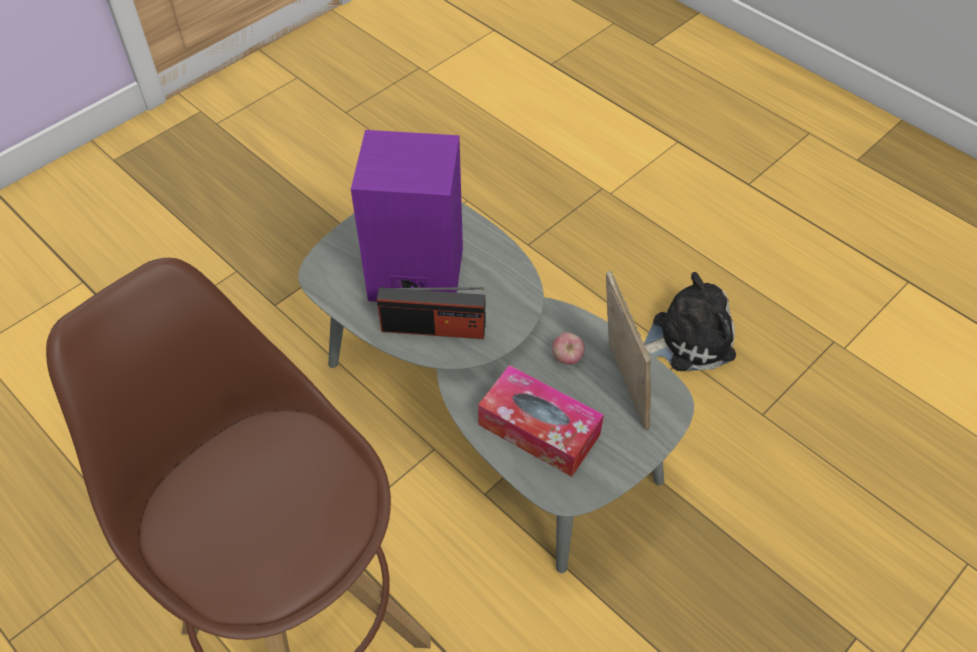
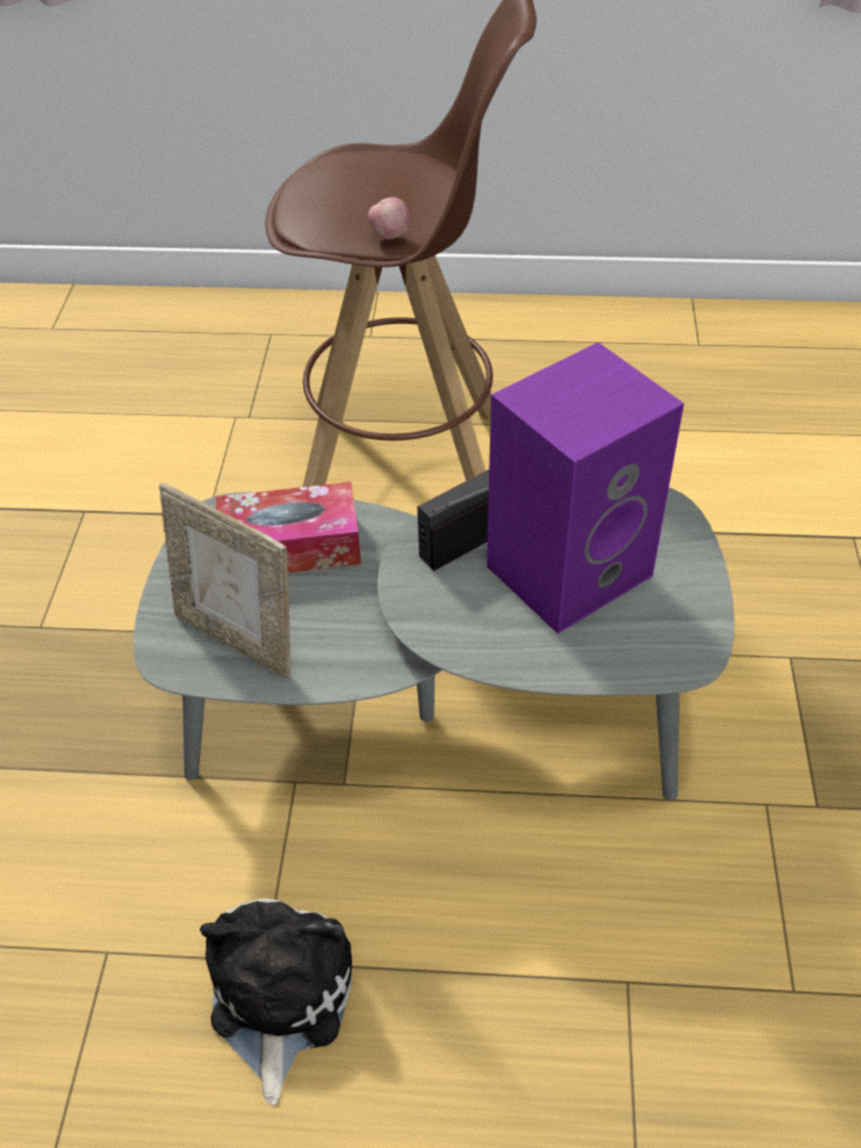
camera: 140 degrees right, 5 degrees down
(567, 358) = (325, 629): apple -> apple (389, 236)
(687, 339) = (278, 996): plush toy -> plush toy turned 150 degrees clockwise

